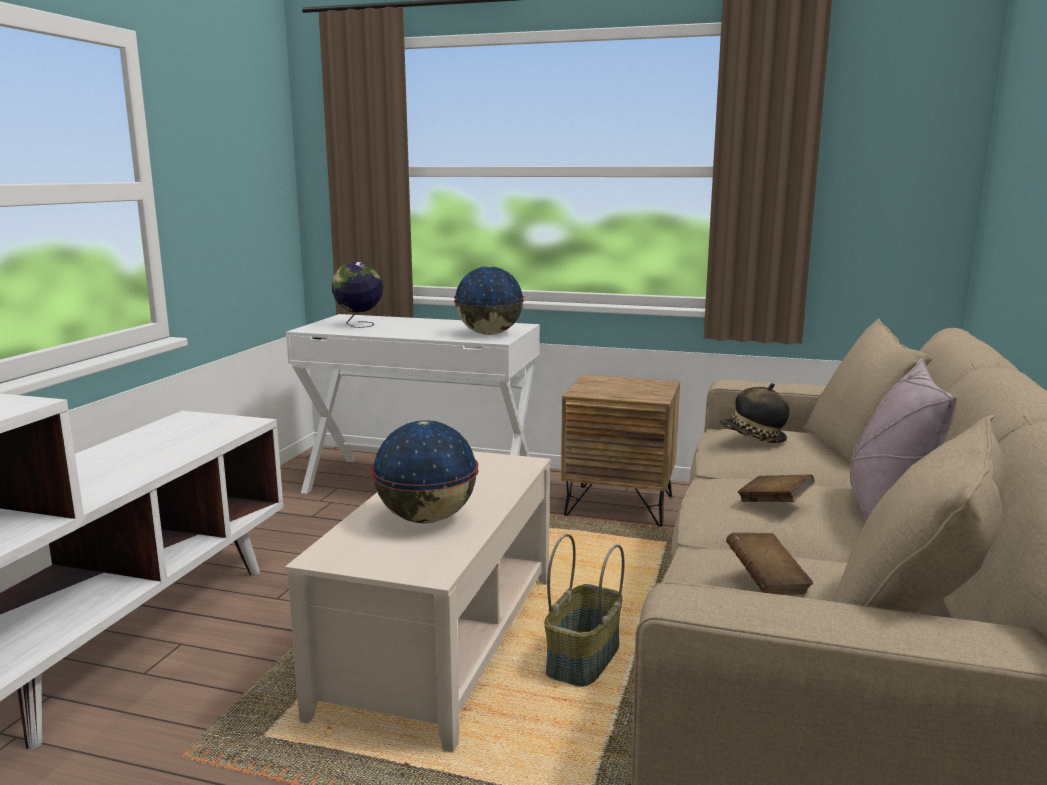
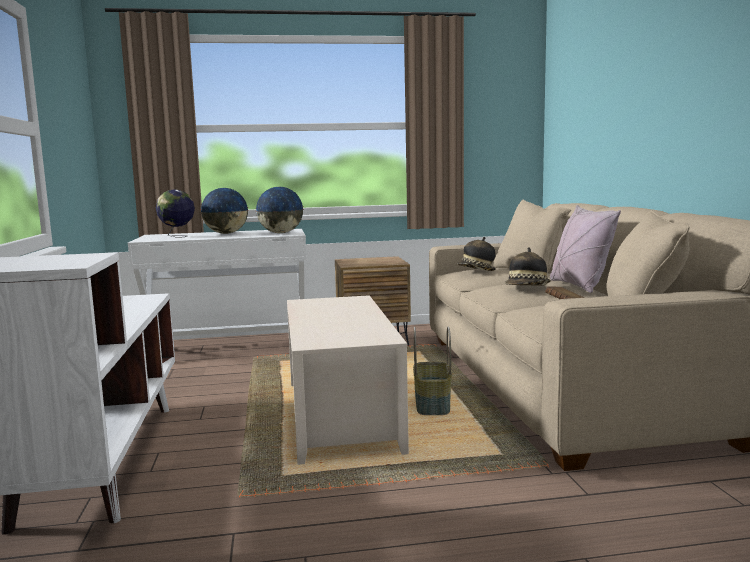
camera: 25 degrees left, 5 degrees down
(427, 518) = (343, 323): globe -> globe (226, 233)
(774, 504) = (527, 288): brown book -> hat

